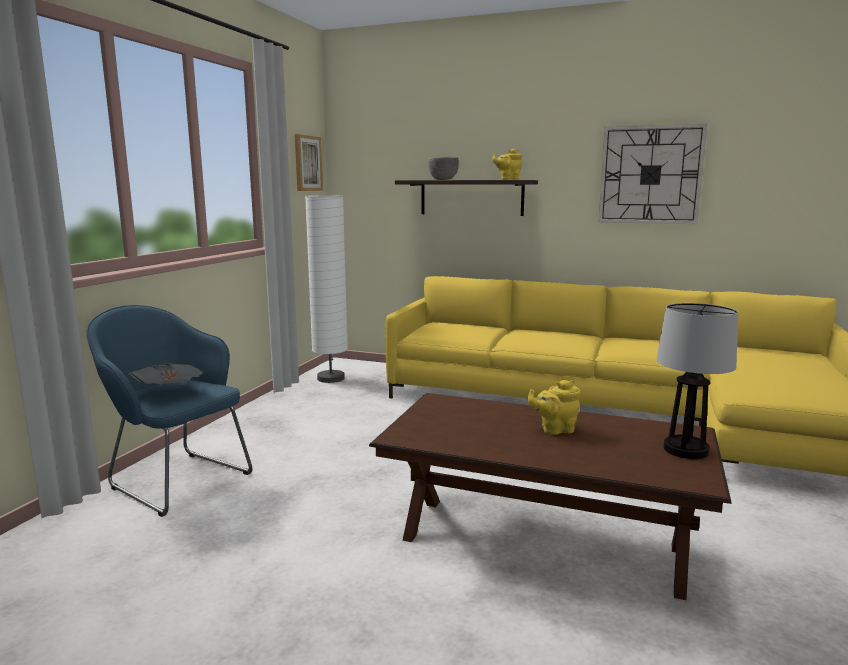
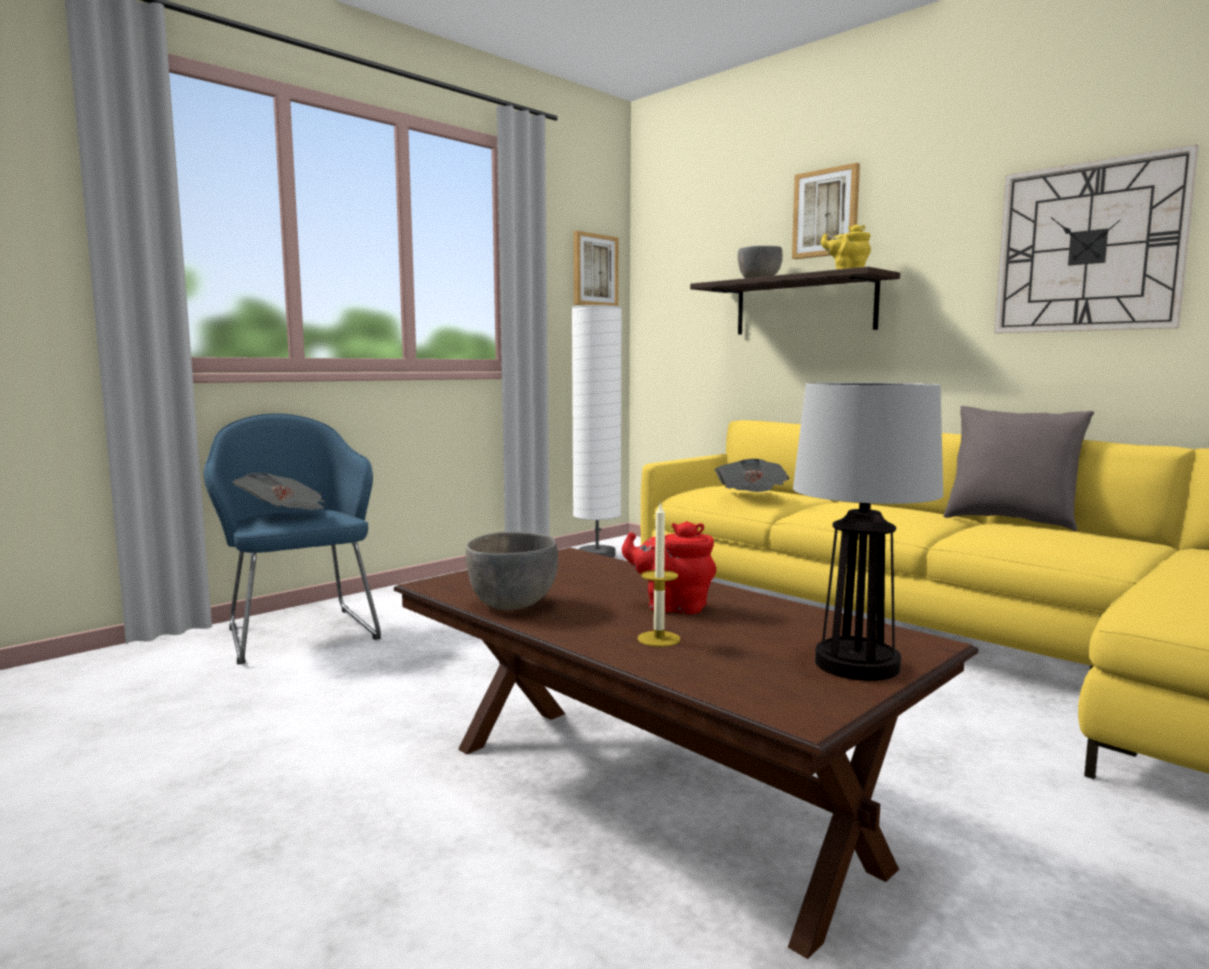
camera: 25 degrees right, 5 degrees down
(466, 333) = (751, 497): none -> newspaper
(469, 444) = (513, 604): none -> grey bowl
(486, 136) = (826, 213): none -> picture
(554, 429) = (672, 607): yellow teapot -> red teapot
(581, 453) = (658, 639): none -> candle
(620, 337) = (1010, 521): none -> grey pillow

